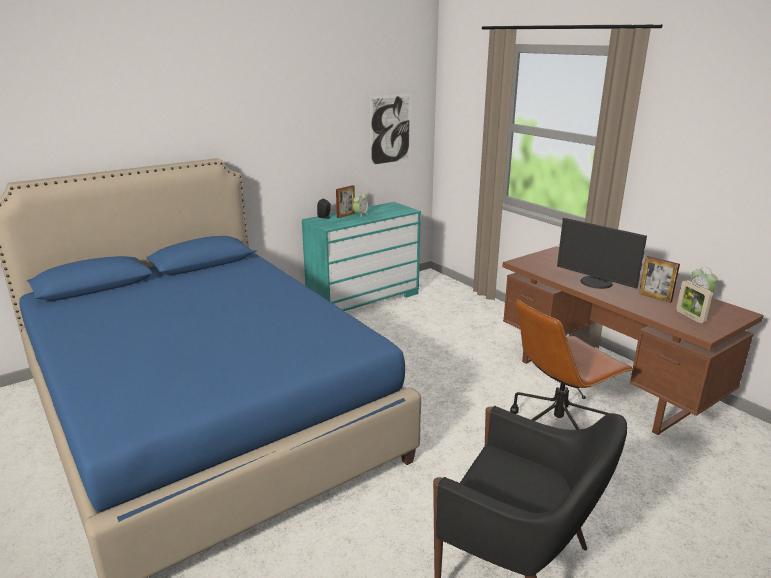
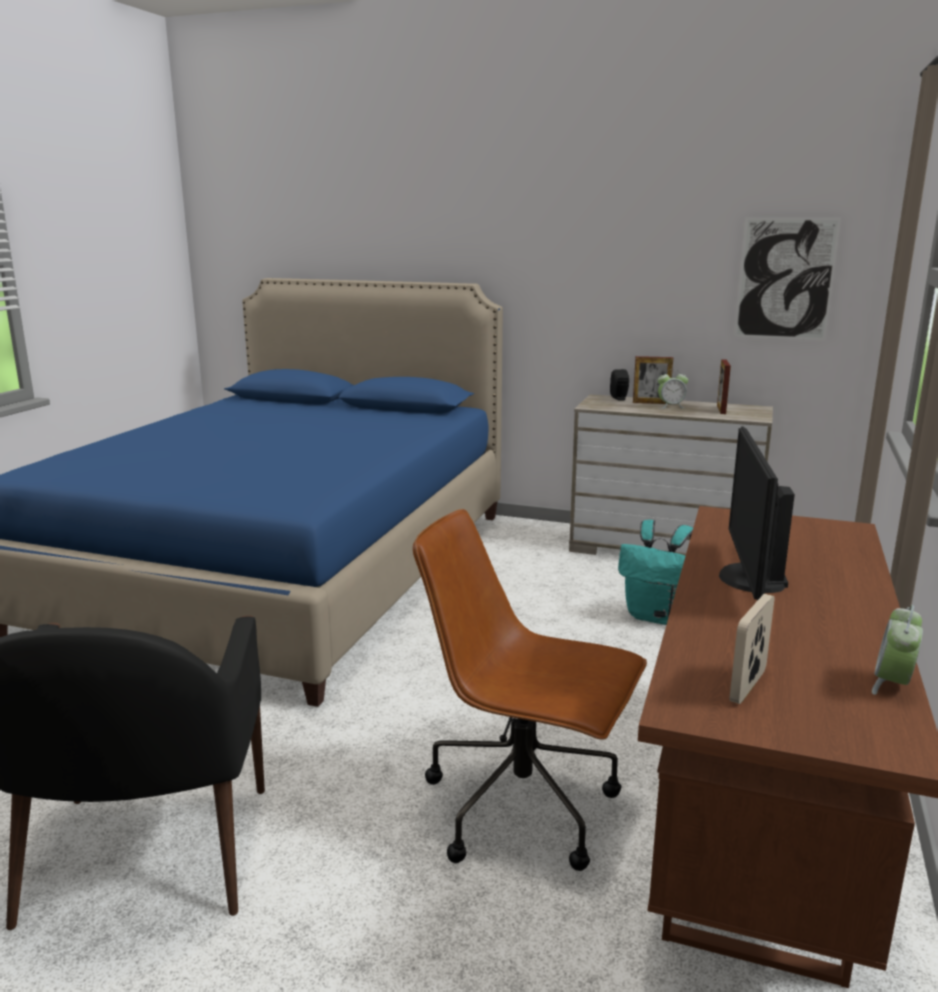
camera: 55 degrees right, 5 degrees down
(363, 299) = (663, 549): turquoise dresser -> beige dresser
(429, 331) = (657, 616): none -> turquoise backpack
(655, 297) = (788, 638): picture frame -> picture frame (721, 409)

